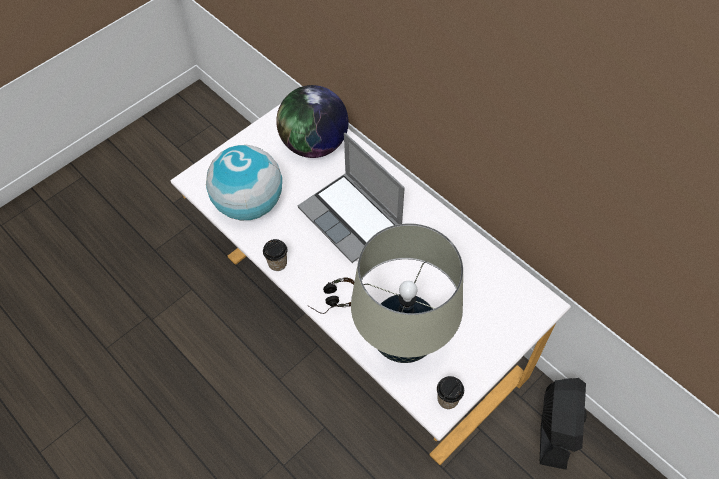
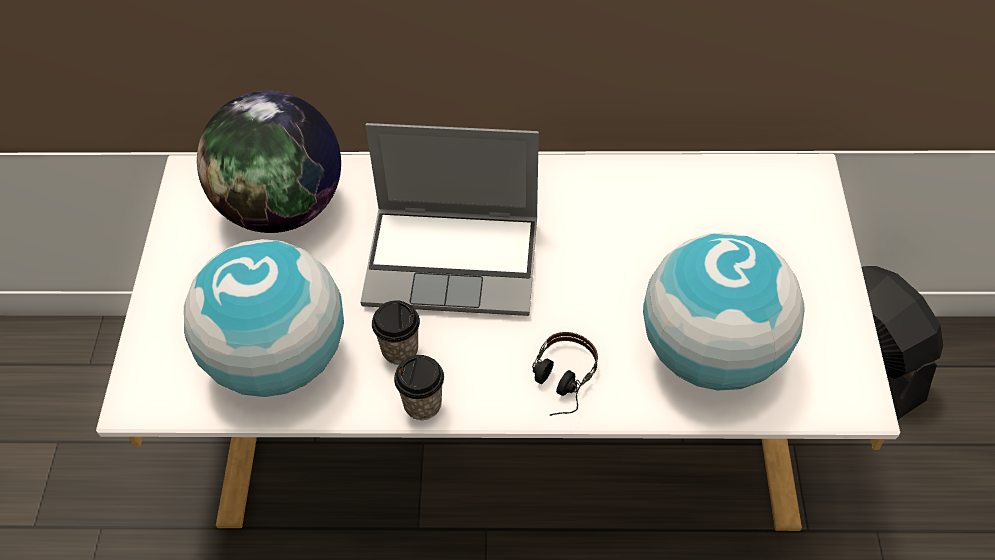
camera: 45 degrees left, 5 degrees down
(403, 340) = (711, 355): beige table lamp -> globe
(447, 399) = (850, 376): cup -> cup (400, 350)

